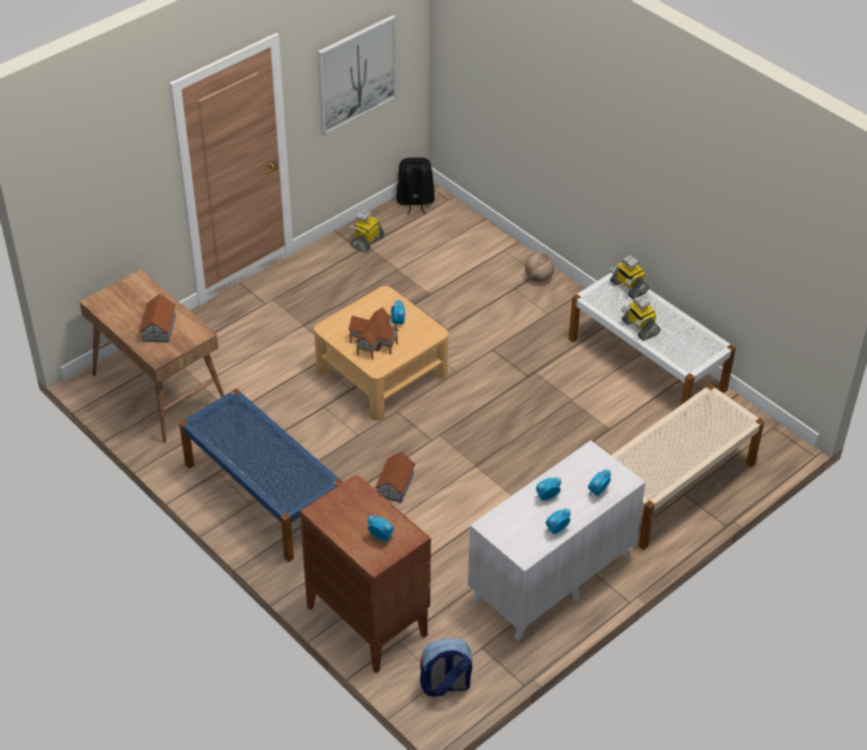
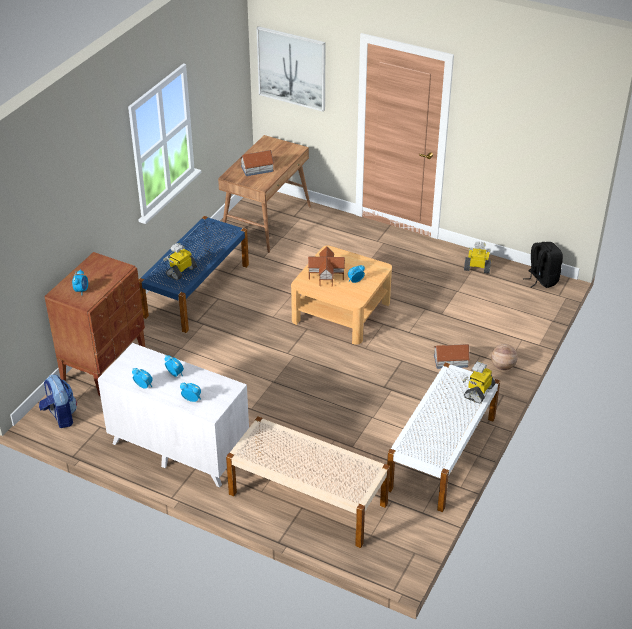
camera: 70 degrees right, 5 degrees down
(356, 74) = (519, 137): picture -> picture (292, 68)
(394, 485) = (234, 346): toy house -> toy house (450, 360)
(639, 327) = (432, 408): toy robot -> toy robot (181, 271)

